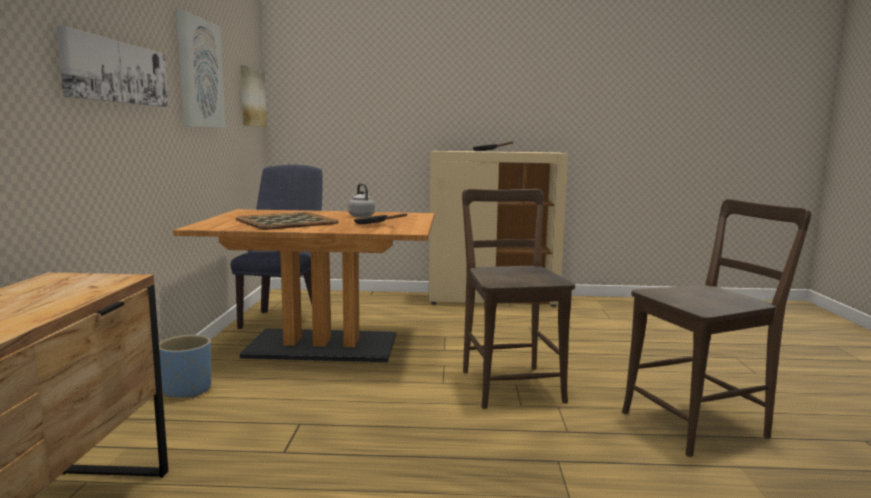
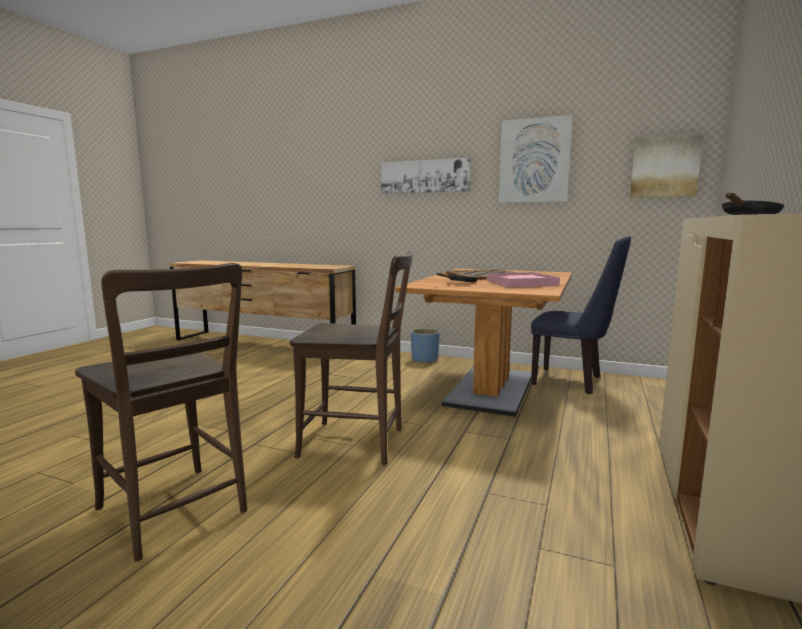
camera: 110 degrees right, 0 degrees up
(360, 216) = (521, 283): grey kettle -> pink tray
(700, 424) = (175, 513): brown chair -> brown chair turned 45 degrees counterclockwise

